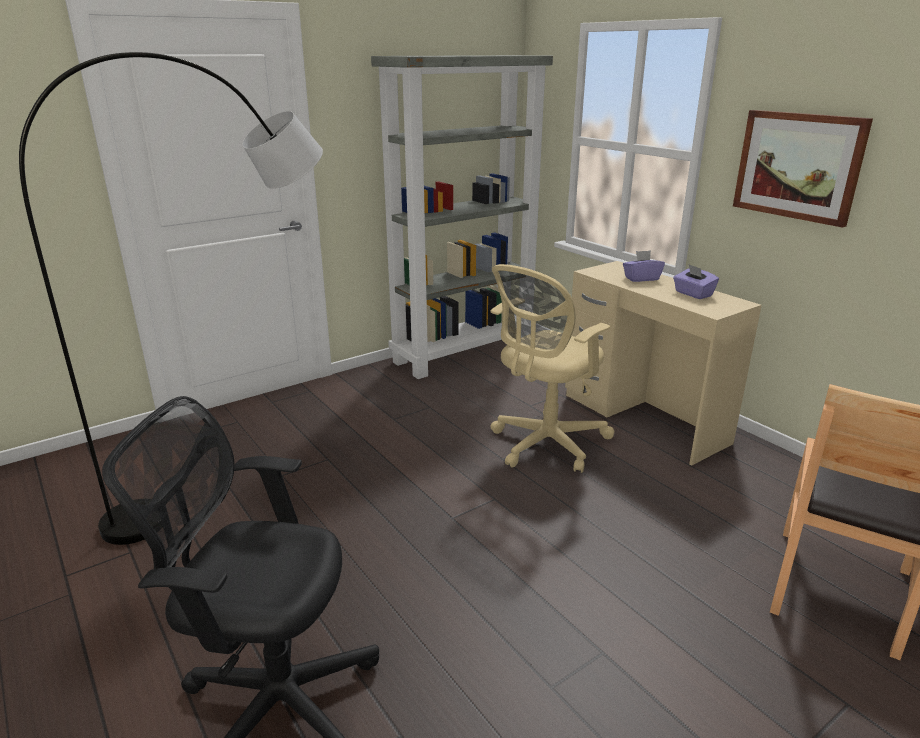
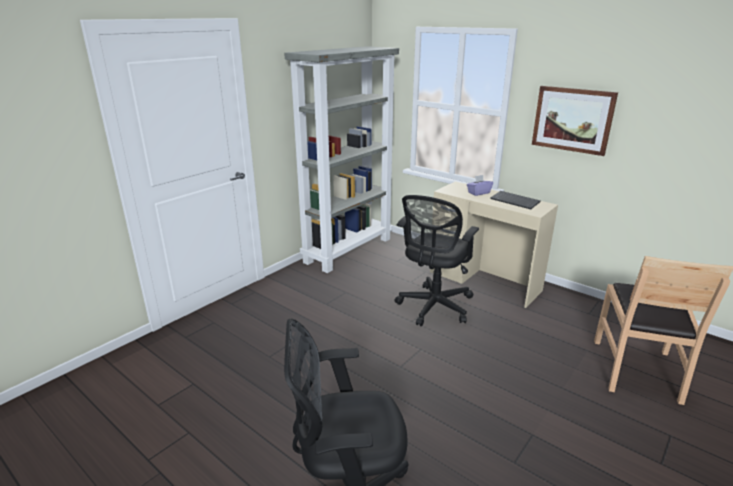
camera: 15 degrees left, 0 degrees up
(242, 479) = (241, 364): grey floor lamp -> none
(545, 445) = (433, 307): beige office chair -> black office chair
(693, 294) = (515, 201): purple tissue box -> keyboard

